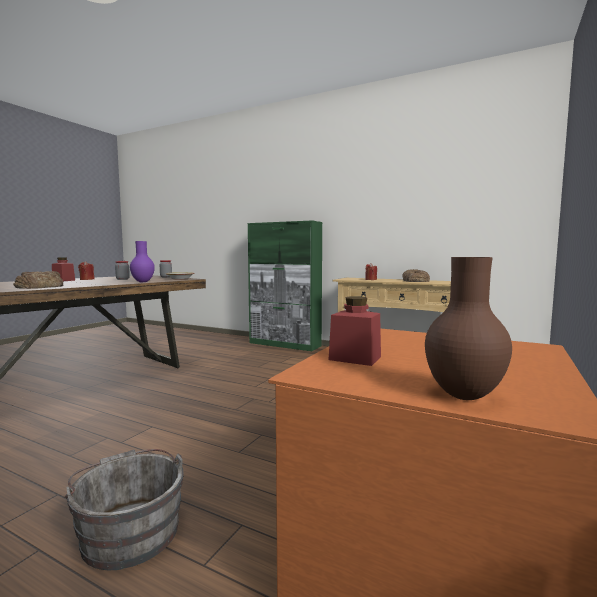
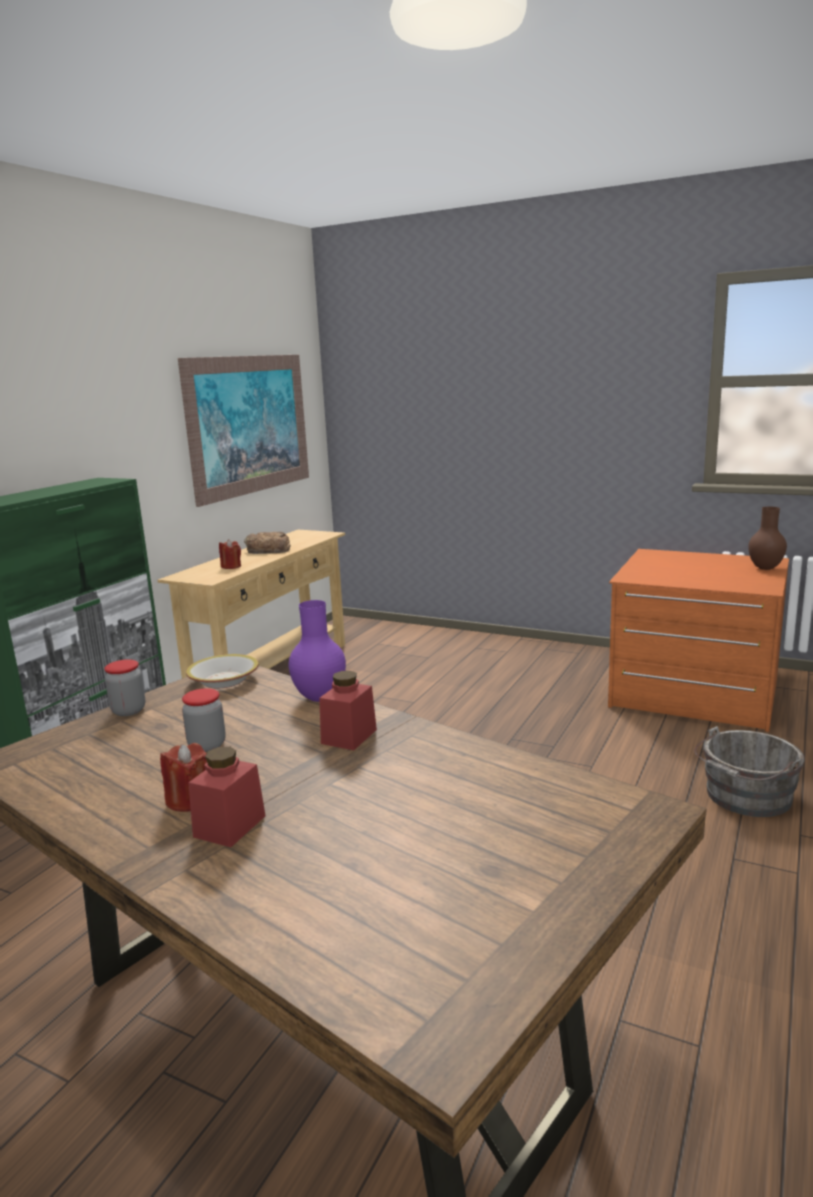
camera: 90 degrees left, 10 degrees up
(40, 286) = (462, 775): bread -> none
(355, 358) = (720, 582): red jar -> red jar (349, 736)
(447, 202) = (249, 425): none -> picture

